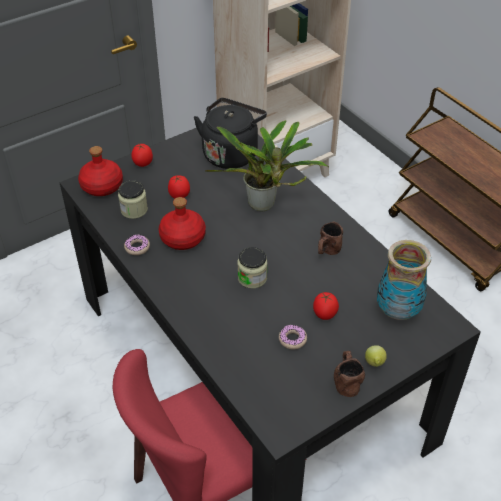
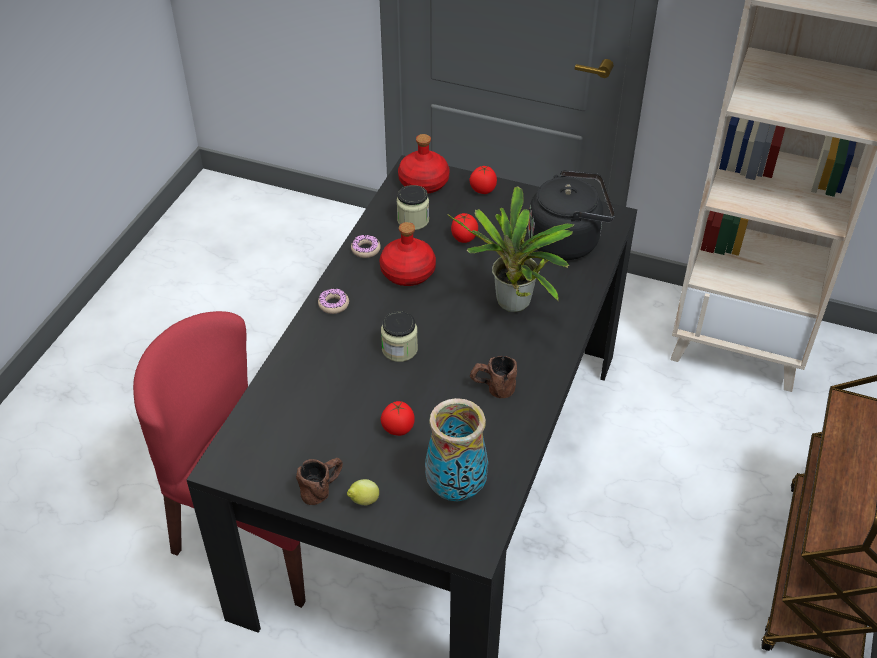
camera: 55 degrees right, 0 degrees up
(292, 339) = (343, 420): donut -> donut (333, 304)

